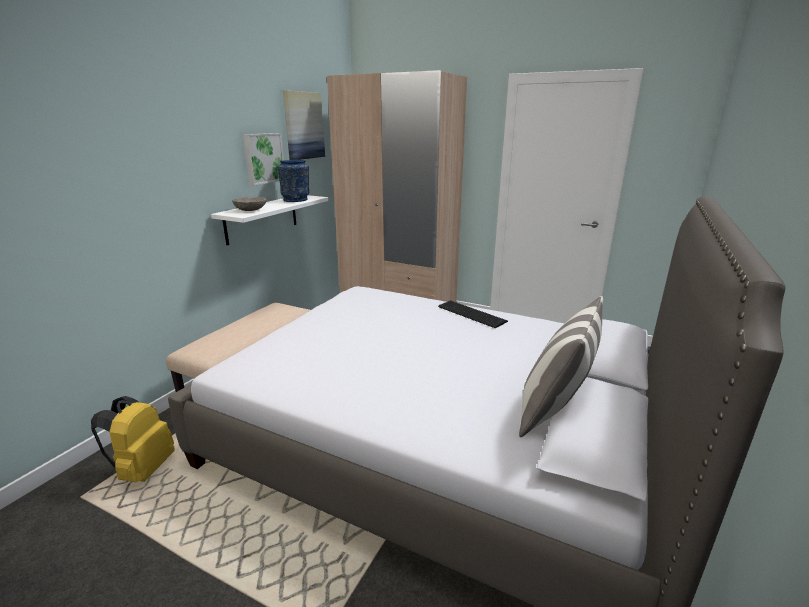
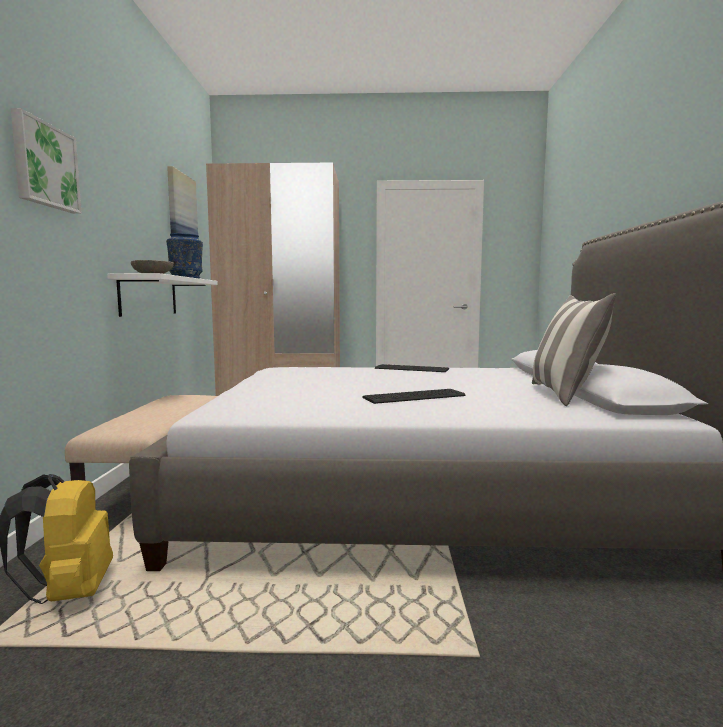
camera: 25 degrees left, 15 degrees down
(263, 158) = (151, 229): picture -> picture (44, 165)
(402, 379) = (416, 397): none -> keyboard

